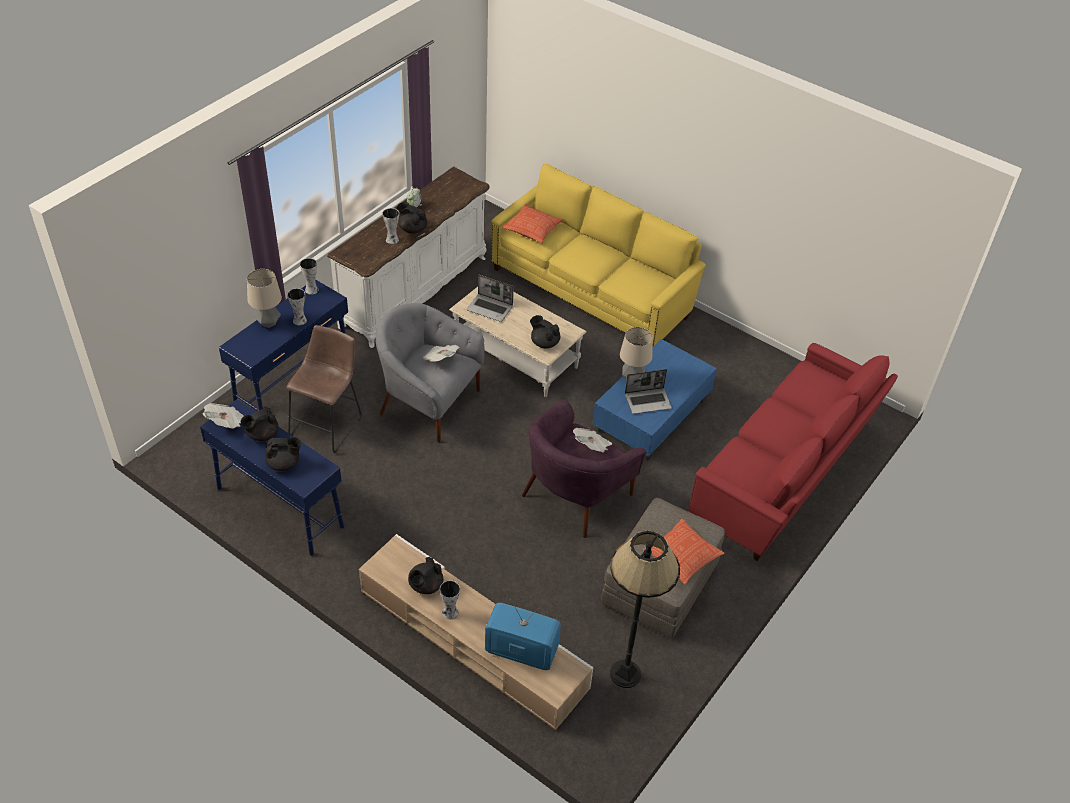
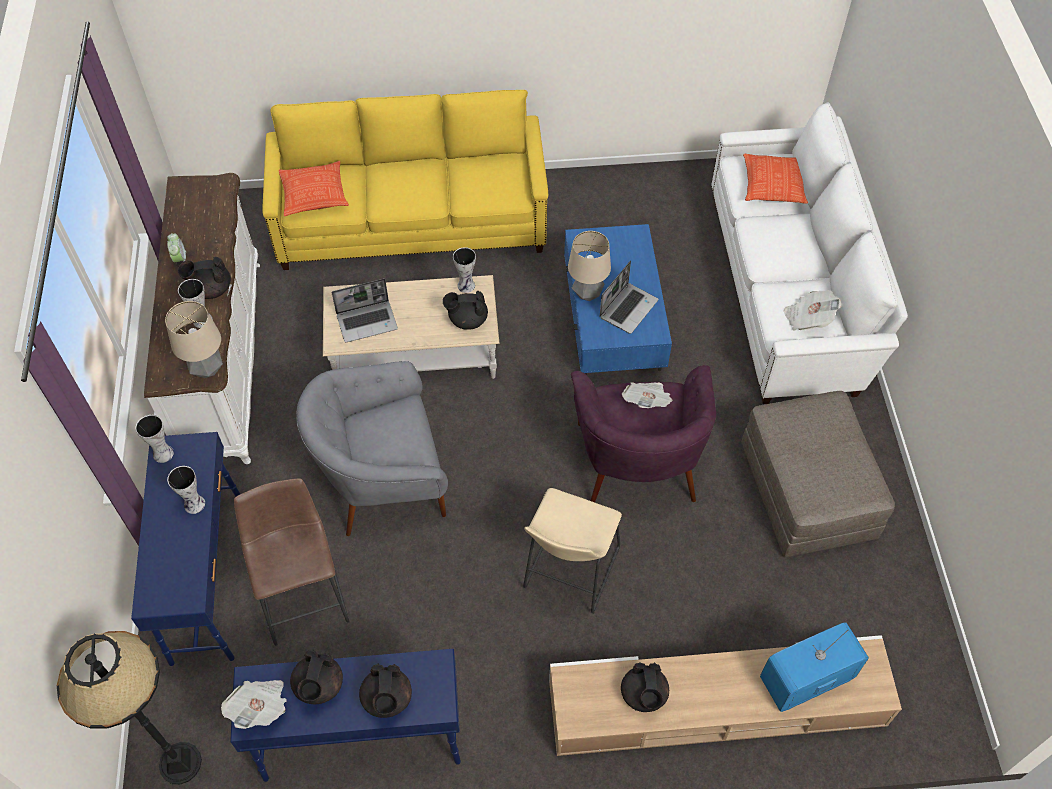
camera: 40 degrees left, 10 degrees up
(268, 323) = (159, 537): table lamp -> table lamp (208, 370)
(284, 463) = (387, 699): black teapot -> black teapot turned 135 degrees clockwise
(441, 359) = (388, 423): newspaper -> newspaper (808, 318)
(450, 613) = (700, 701): vase -> vase (467, 285)
(470, 517) = (568, 573): none -> beige stool
(625, 673) = (877, 610): black floor lamp -> black floor lamp (180, 763)
(682, 557) = (846, 452): orange pillow -> orange pillow (773, 186)
(785, 476) = (788, 291): red sofa -> white sofa

